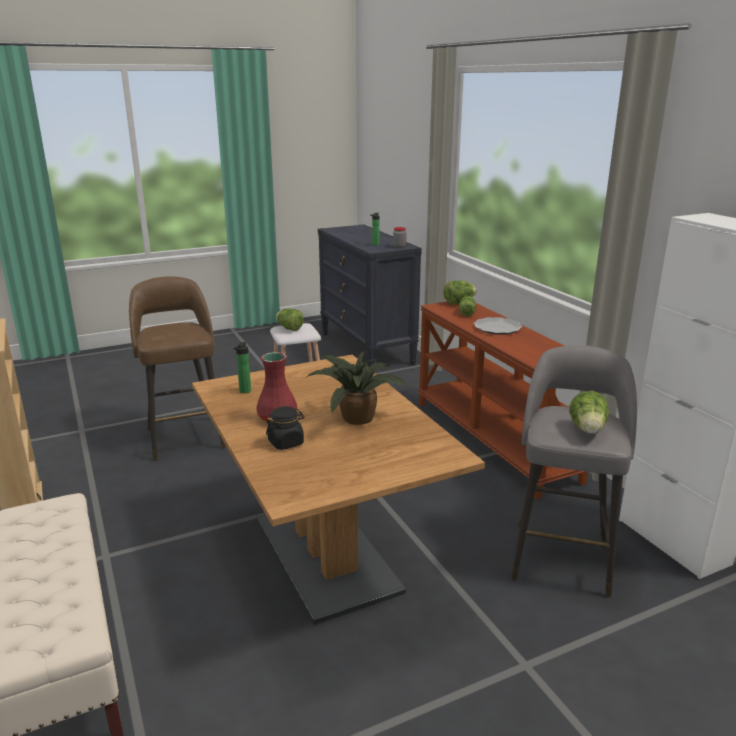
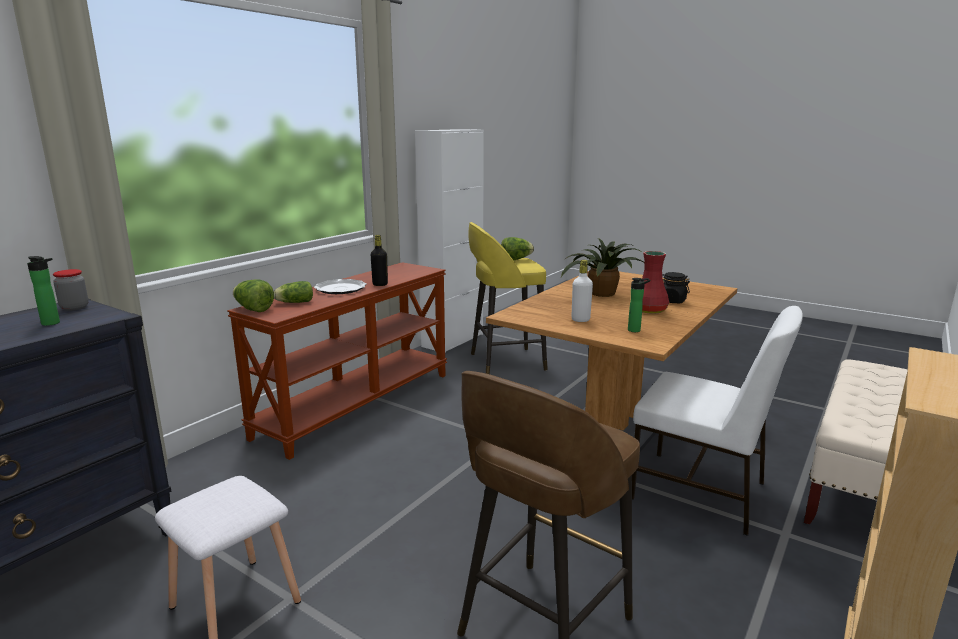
camera: 120 degrees left, 5 degrees down
(189, 547) = (700, 492): none -> white chair
(289, 328) = (224, 507): lettuce -> none
(297, 381) = (580, 320): none -> white bottle
(500, 341) = (380, 284): none -> black bottle
(561, 556) = (504, 362): grey stool -> yellow stool

